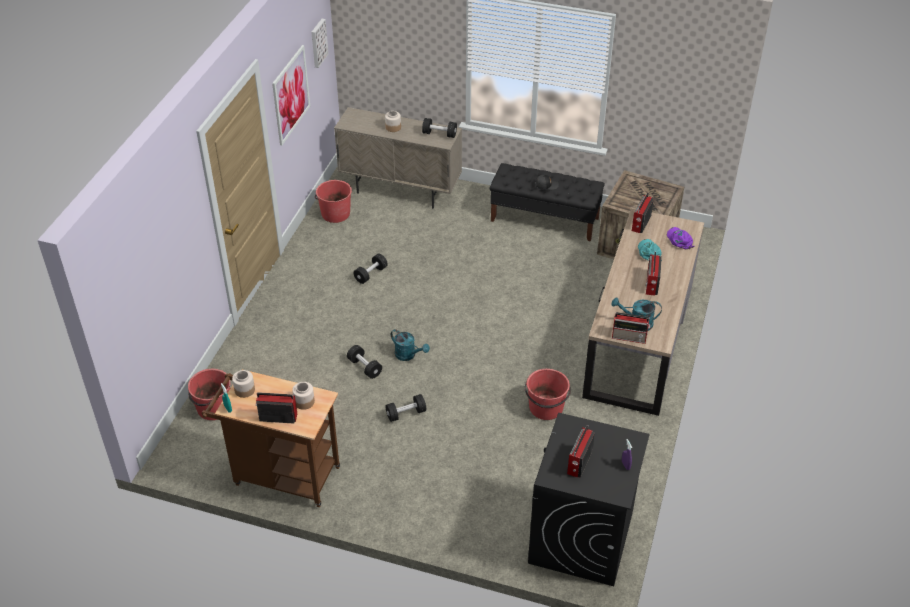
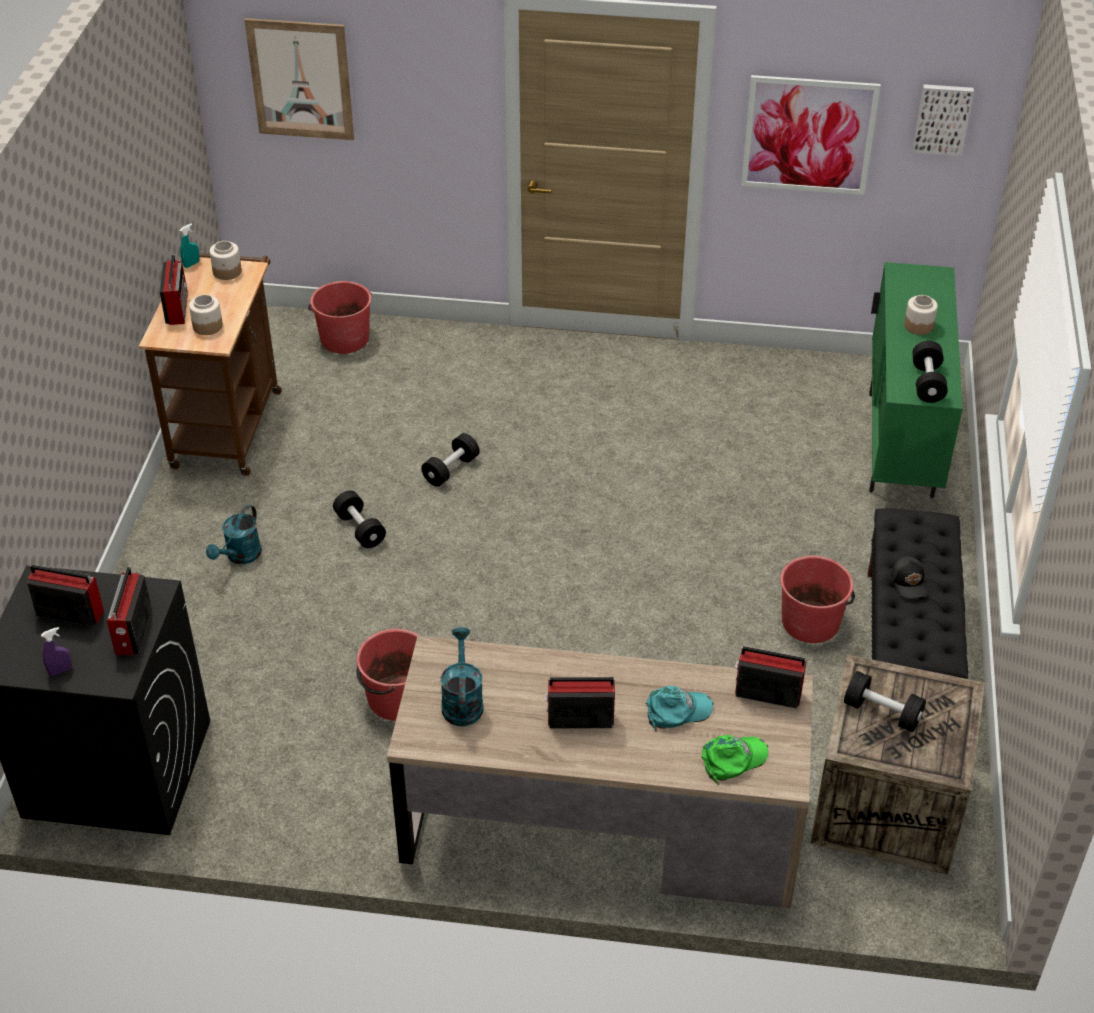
camera: 80 degrees right, 0 degrees up
(141, 278) = (301, 79): none -> picture
(335, 213) = (804, 379): red bucket -> red bucket (811, 622)
(371, 274) = (667, 443): black dumbbell -> black dumbbell (882, 712)
(400, 191) = (900, 445): beige cabinet -> green cabinet
(408, 355) = (487, 514): turquoise watering can -> turquoise watering can (240, 556)
(630, 337) = (422, 693): radio -> radio (132, 632)
(679, 240) = (733, 759): purple cap -> green cap

